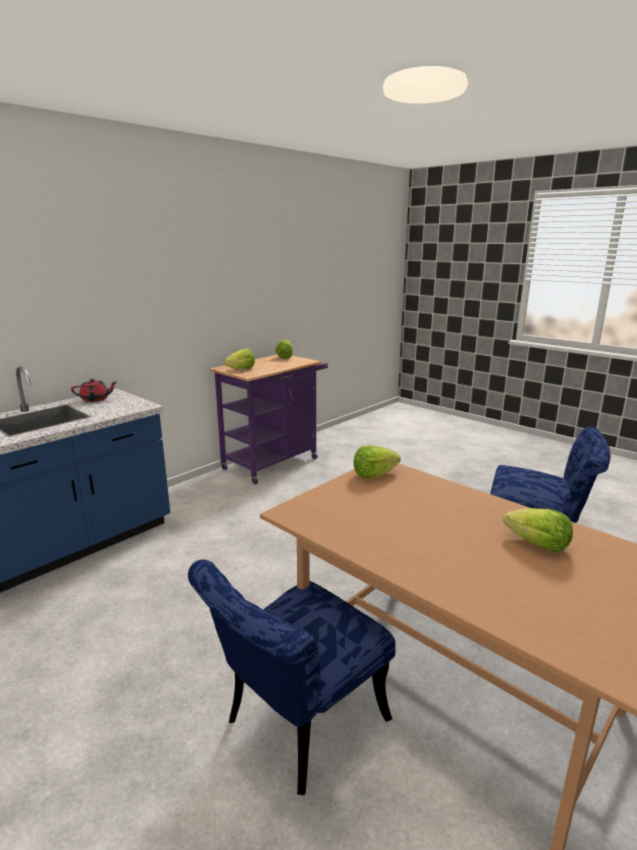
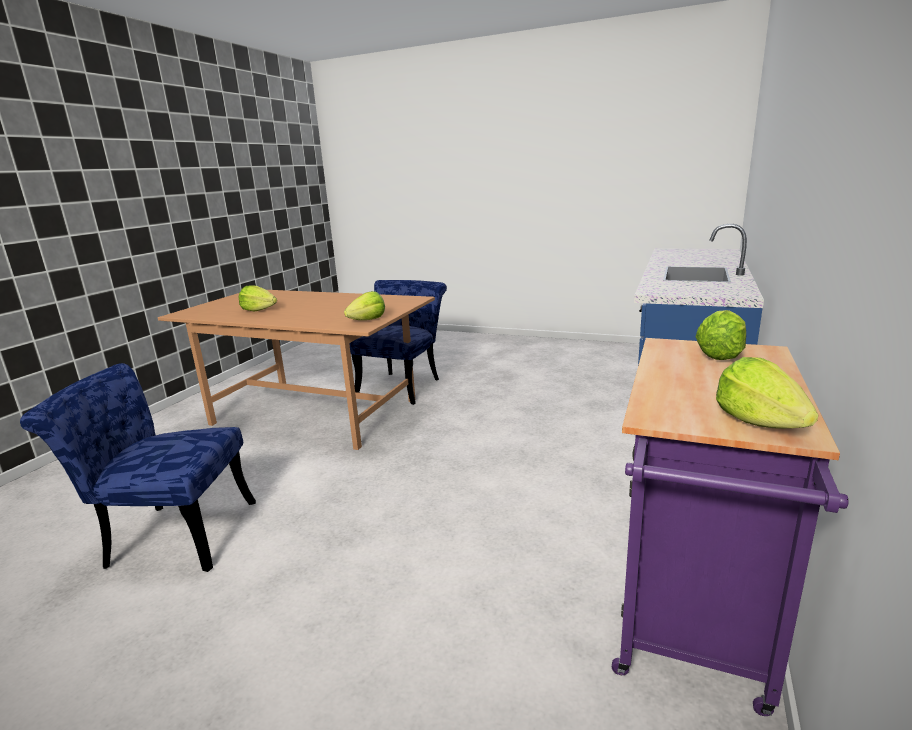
camera: 160 degrees right, 0 degrees up
(96, 399) = (726, 288): red teapot -> none

